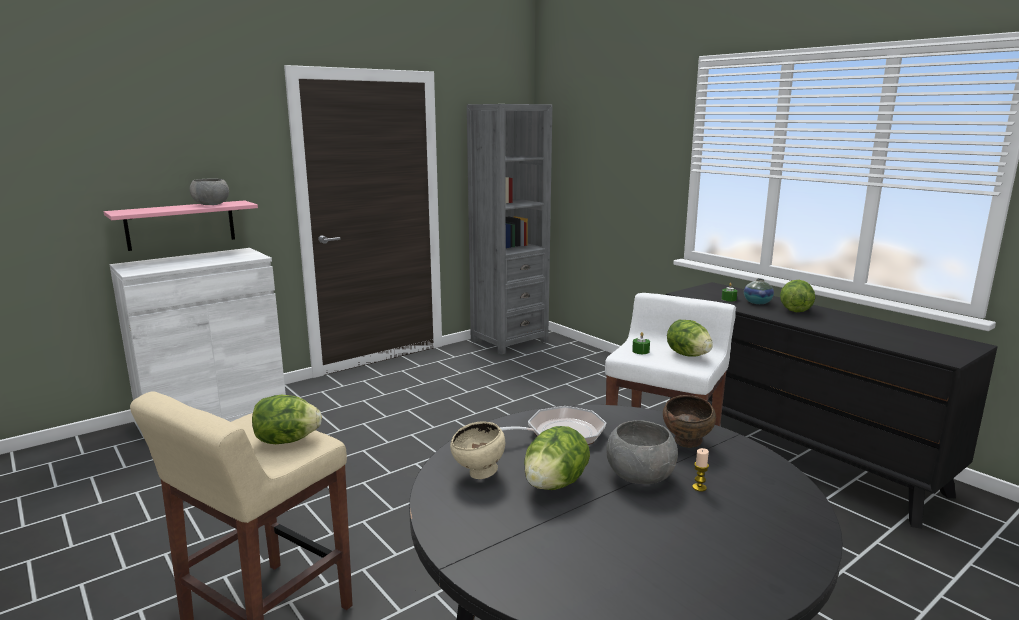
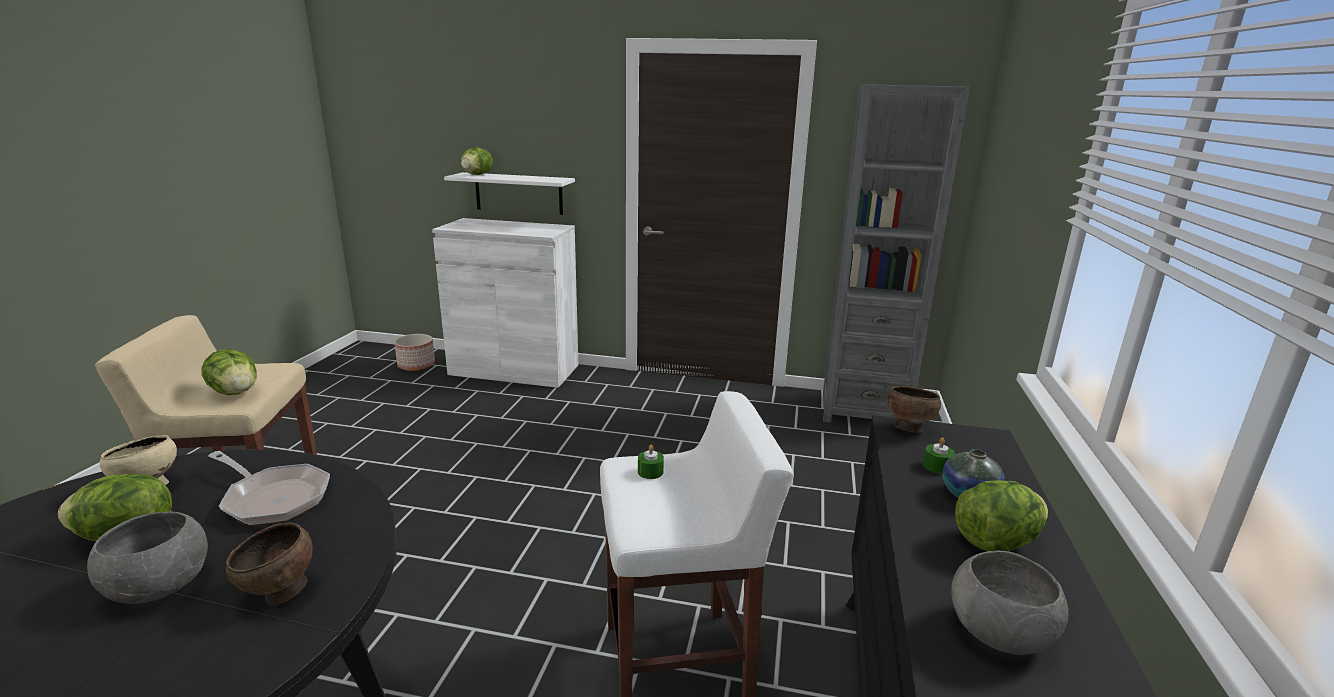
camera: 50 degrees right, 5 degrees up
(89, 455) = (416, 365): none -> planter
(181, 225) = (518, 193): pink shelf -> white shelf
(211, 204) = (533, 178): grey bowl -> grey bowl (998, 631)
(688, 355) = (679, 509): lettuce -> lettuce (477, 175)
(689, 293) = (907, 429): none -> brown bowl
(699, 487) = (129, 642): candle -> none

